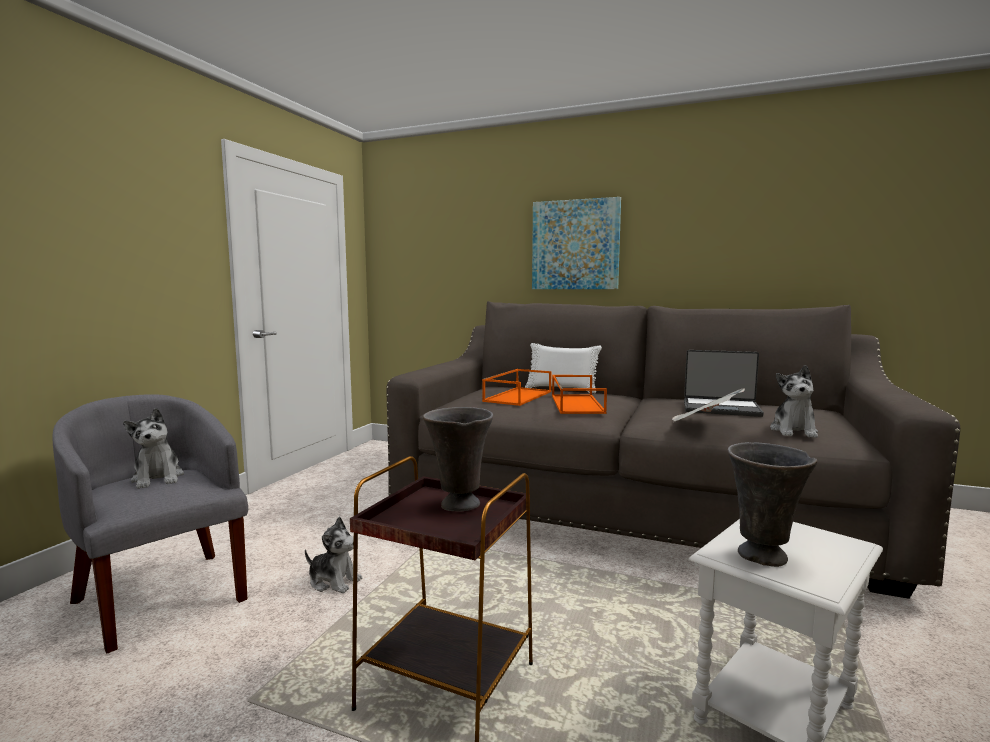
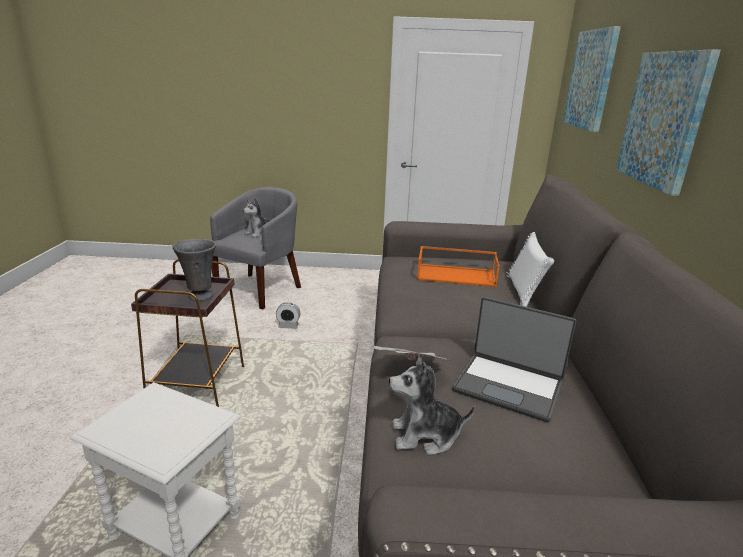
camera: 70 degrees right, 15 degrees up
(334, 581) = (288, 326): plush toy -> alarm clock
(439, 229) = (591, 80): none -> picture
(575, 404) = (447, 301): orange tray -> none
(721, 408) = (508, 386): laptop -> laptop turned 60 degrees counterclockwise
(763, 557) = (143, 409): grey vase -> none

